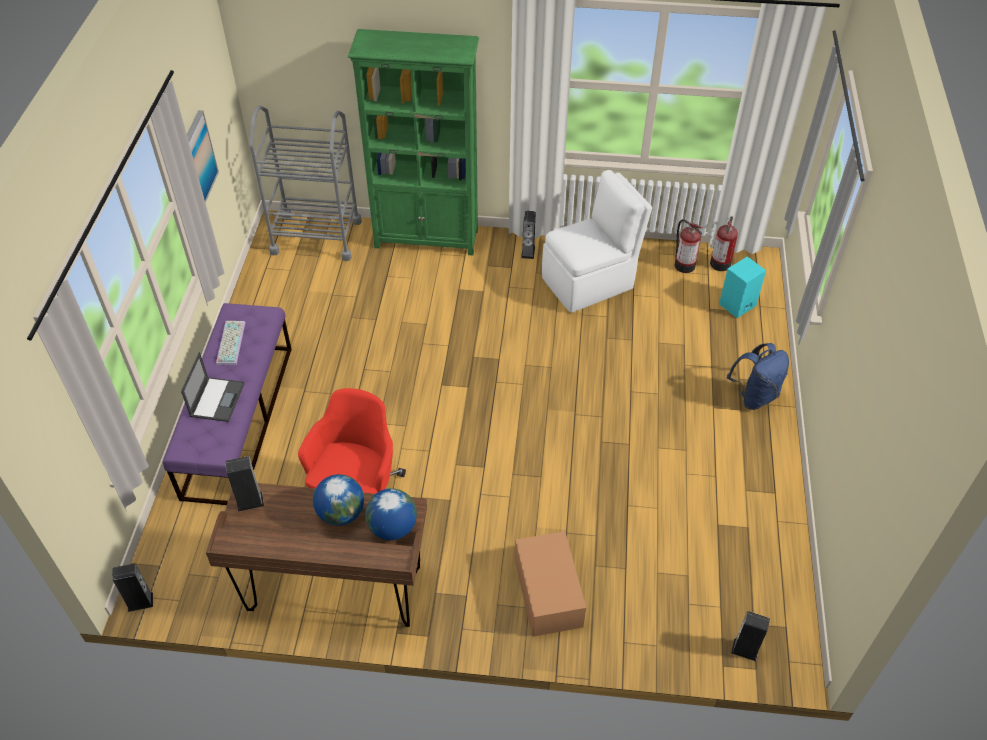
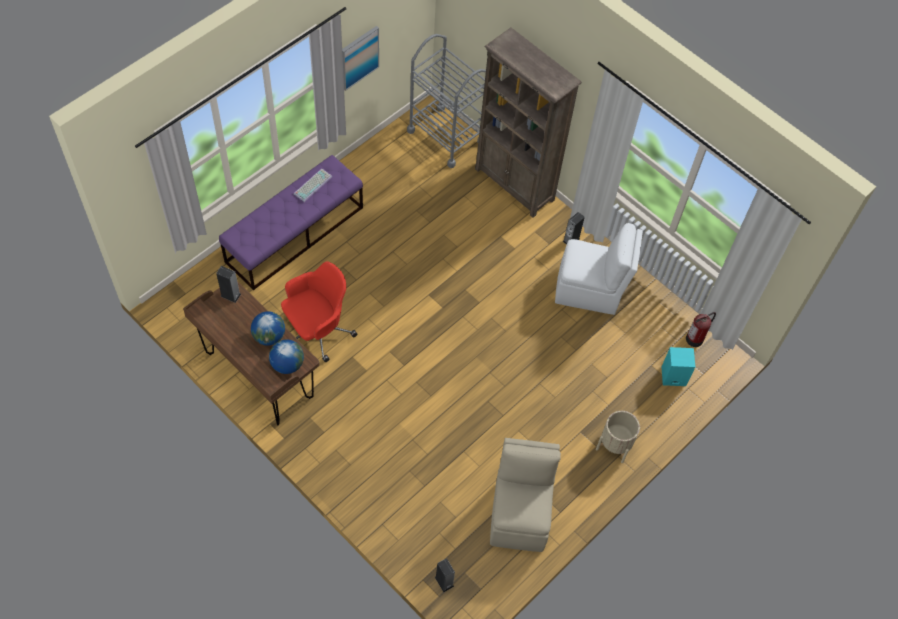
camera: 35 degrees right, 10 degrees up
(140, 602) = (160, 307): speaker -> none
(217, 399) = (276, 217): laptop -> none
(427, 238) = (514, 185): green bookcase -> brown bookcase
(548, 593) = (368, 465): cardboard box -> none
(683, 264) = (667, 322): fire extinguisher -> none
(742, 524) = (519, 514): none -> beige chair
(754, 396) = (615, 444): blue backpack -> beige planter

